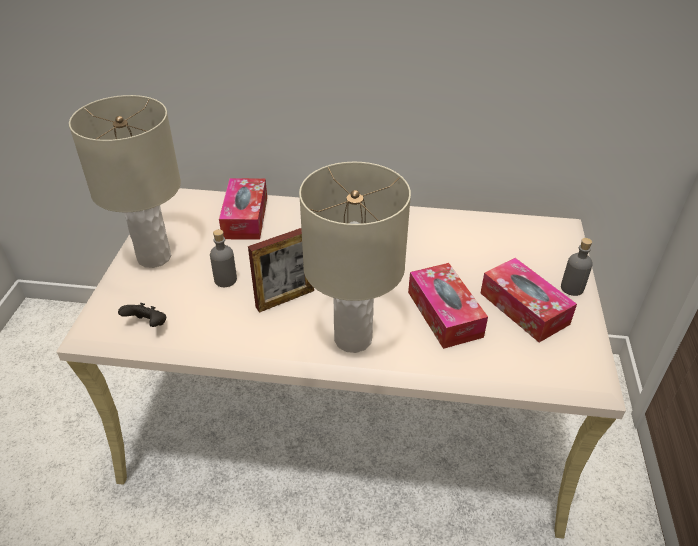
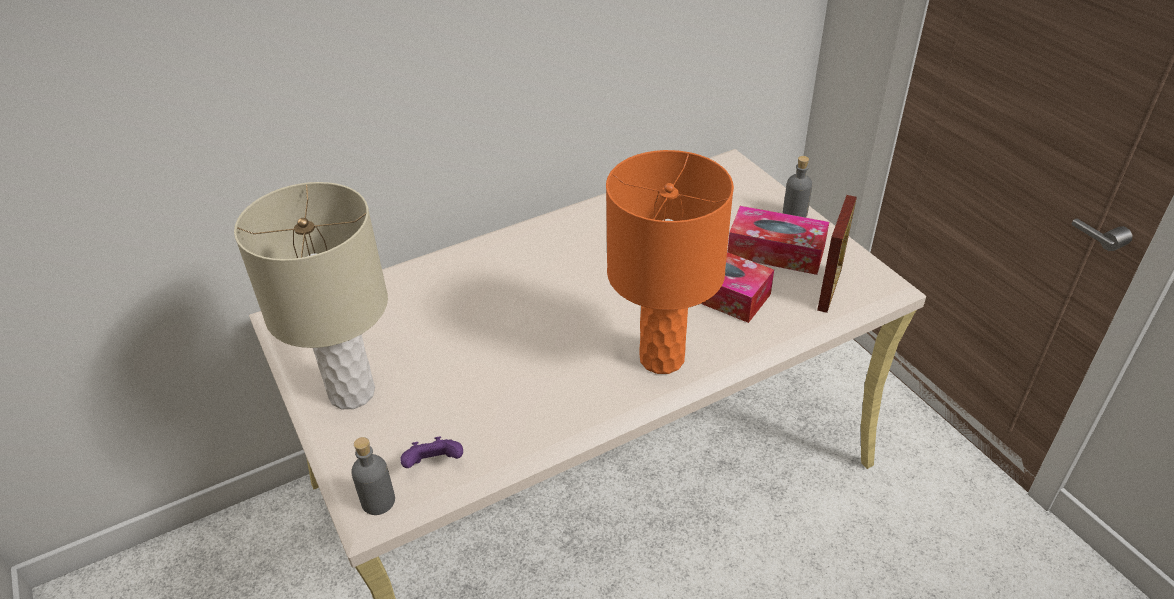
camera: 35 degrees left, 0 degrees up
(148, 325) = (434, 464): black game controller -> purple game controller
(225, 280) = (466, 372): grey bottle -> grey bottle (378, 501)
(245, 217) = (410, 297): tissue box -> none
(285, 299) = (553, 357): picture frame -> picture frame (829, 289)
(353, 339) = (662, 358): beige table lamp -> orange table lamp

